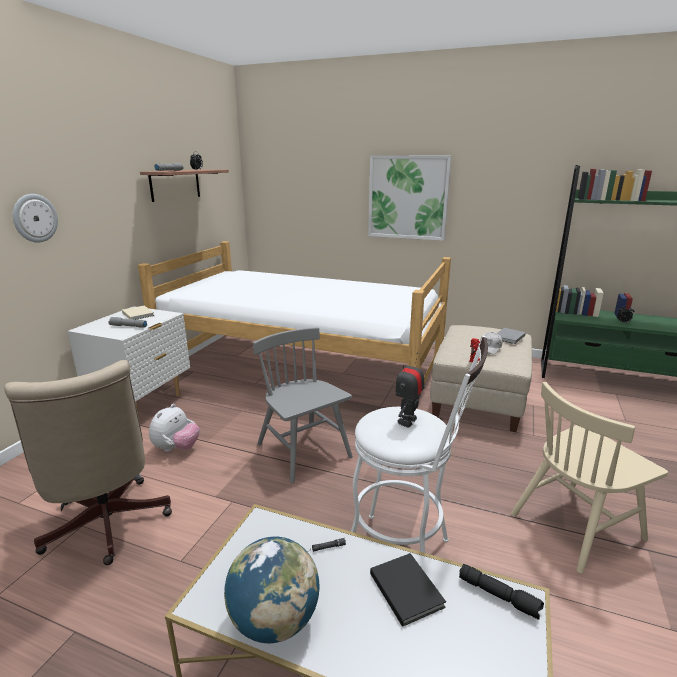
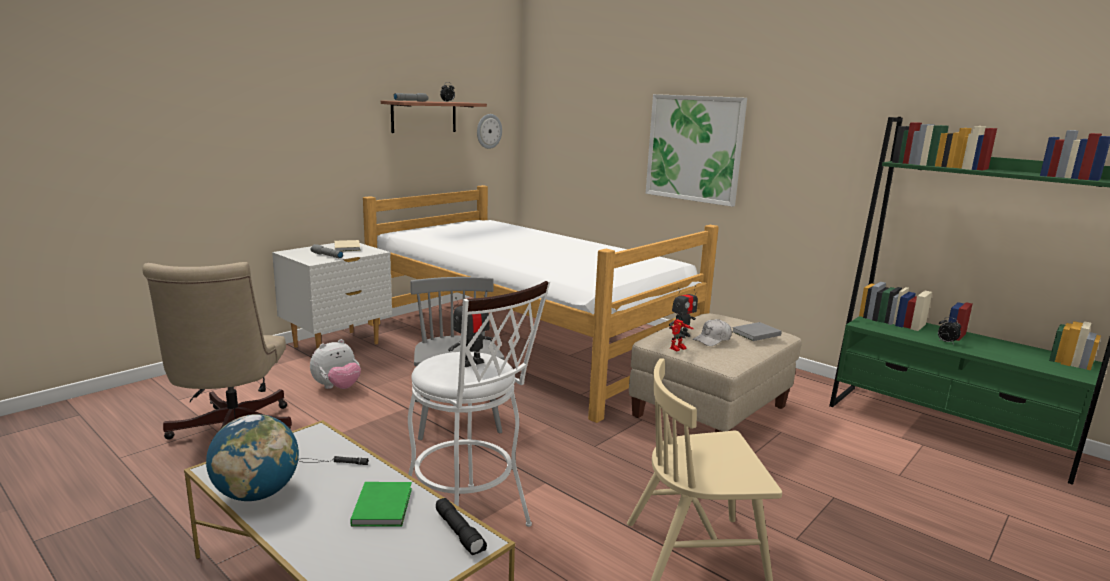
camera: 20 degrees right, 5 degrees down
(34, 218) = (257, 138): wall clock -> wall clock (488, 131)
(406, 588) = (384, 505): black book -> green book
(465, 348) = (682, 335): none -> toy robot

